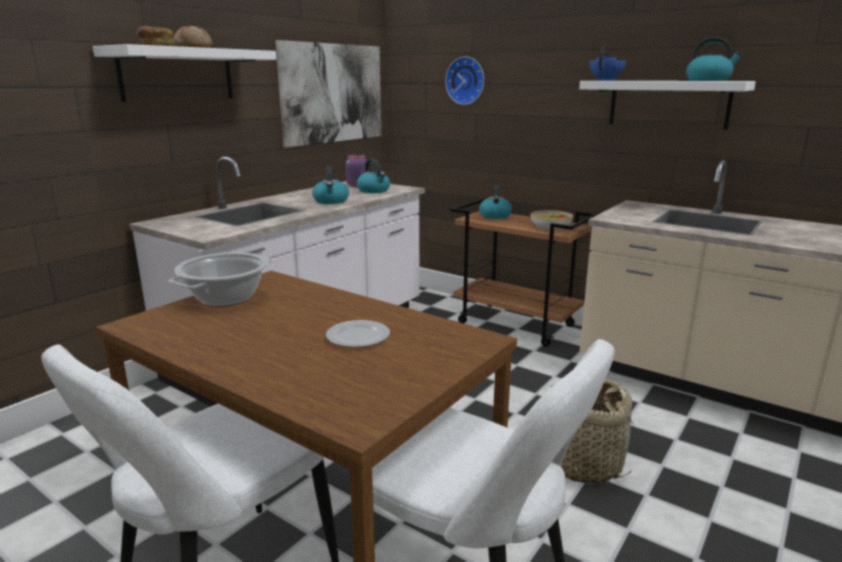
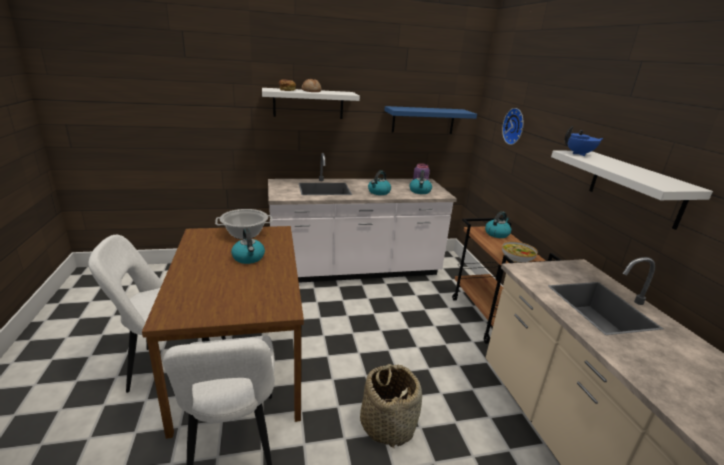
camera: 40 degrees right, 5 degrees up
(333, 93) = (423, 120): picture -> blue shelf
(357, 337) = (245, 280): plate -> none
(708, 80) = (652, 178): kettle -> kettle (249, 258)

